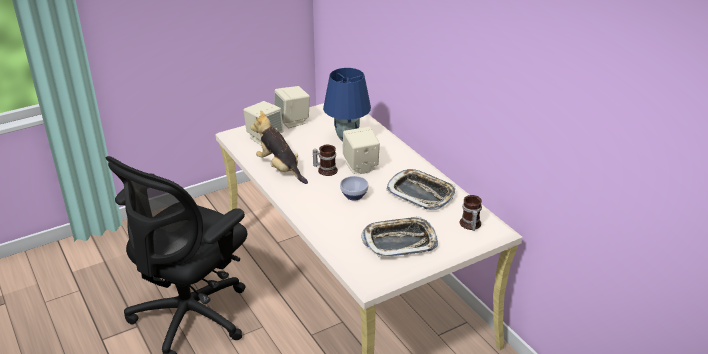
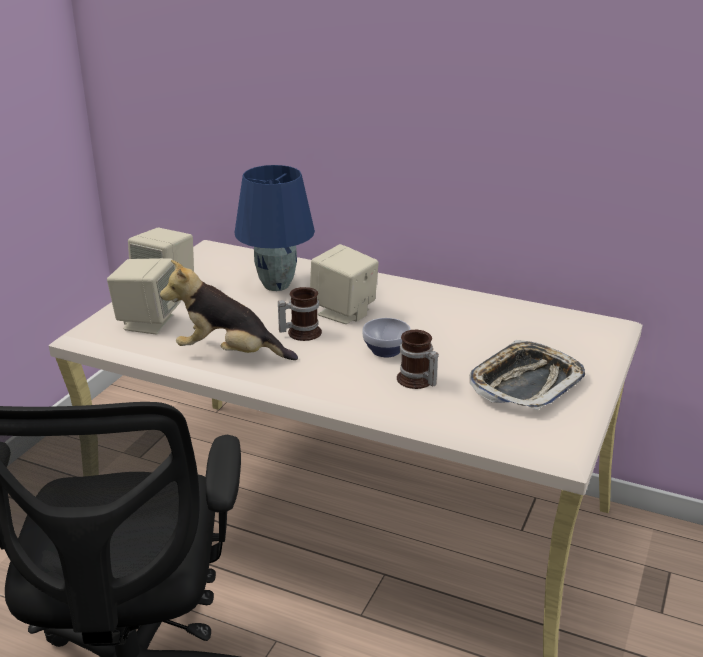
camera: 35 degrees left, 5 degrees down
(421, 193) = (467, 317): tray -> none
(469, 224) = (576, 331): mug -> mug (416, 381)

